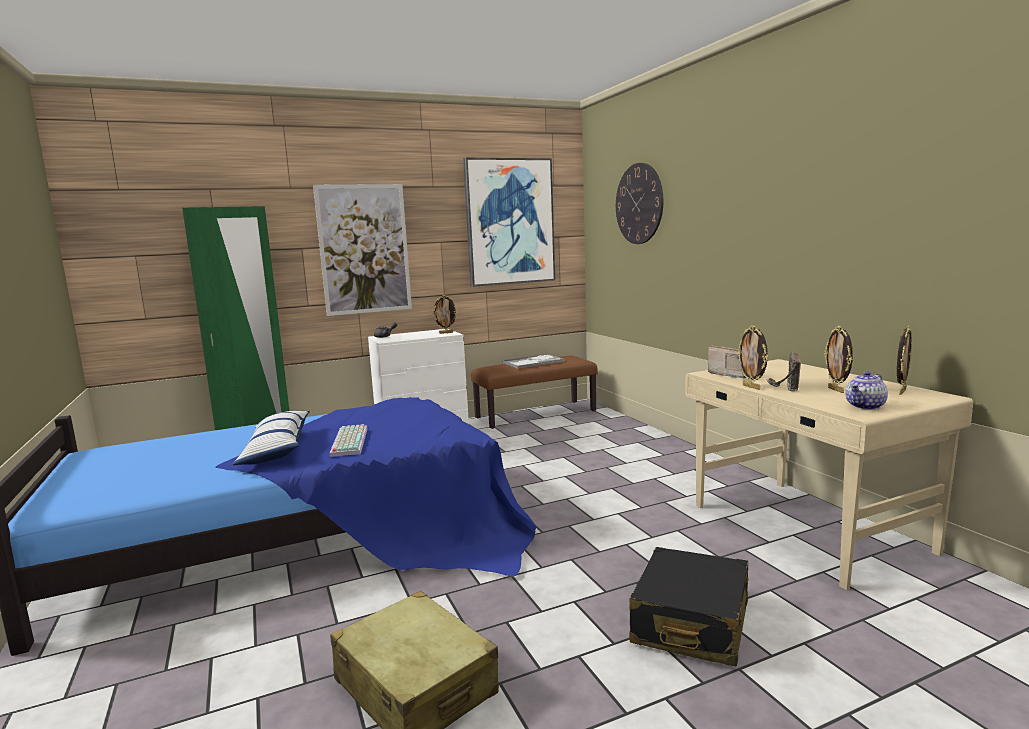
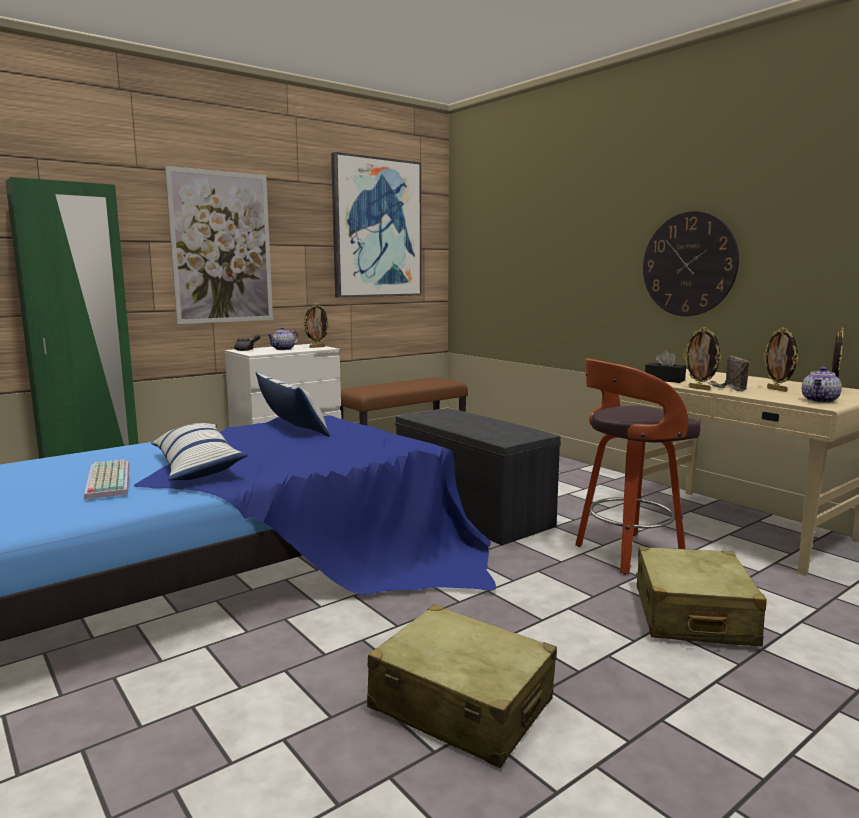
camera: 15 degrees left, 0 degrees up
(348, 441) = (283, 454): keyboard -> keyboard (106, 480)
(385, 411) = (292, 426): none -> pillow
(415, 335) = (283, 349): none -> teapot
(533, 362) = (402, 383): tray -> none
(548, 492) = (469, 511): none -> grey bench
(639, 204) = (522, 215): wall clock -> wall clock (689, 264)
(669, 548) = (626, 554): none -> stool
(691, 623) = (692, 616): black suitcase -> beige suitcase
(730, 374) = (664, 380): radio -> black tissue box

